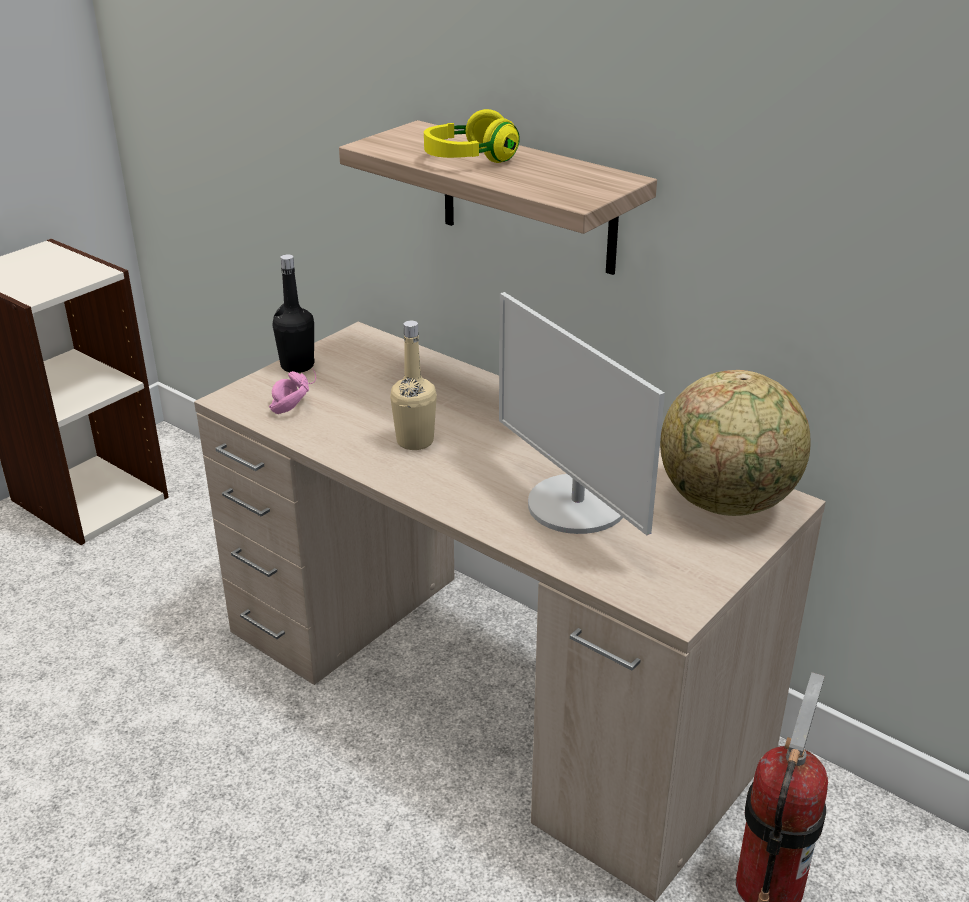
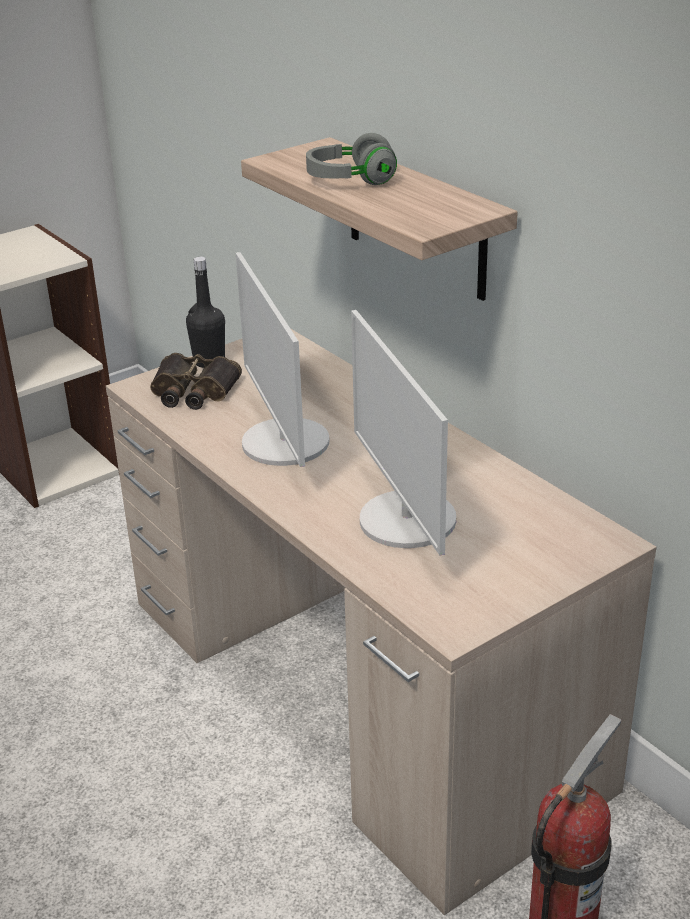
camera: 15 degrees right, 0 degrees up
(293, 398) = (192, 391): pink headphones -> binoculars
(415, 441) = (284, 443): beige bottle -> monitor
(469, 159) = (350, 180): yellow headphones -> grey headphones
(727, 503) = (554, 536): globe -> none

